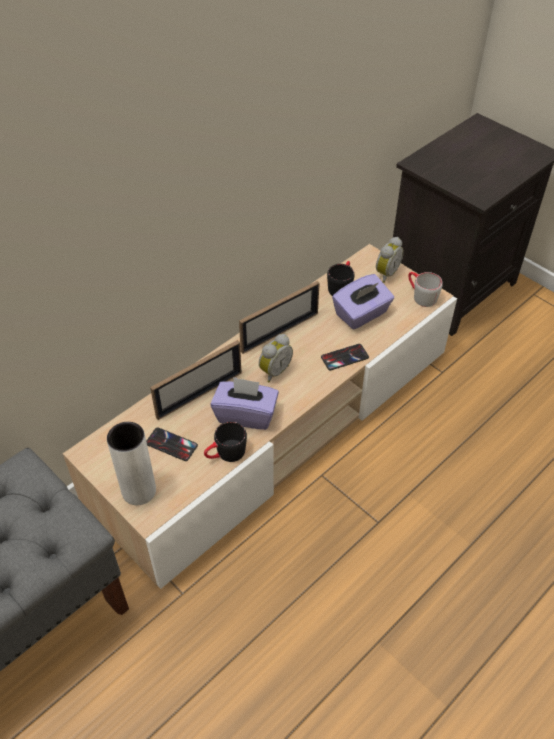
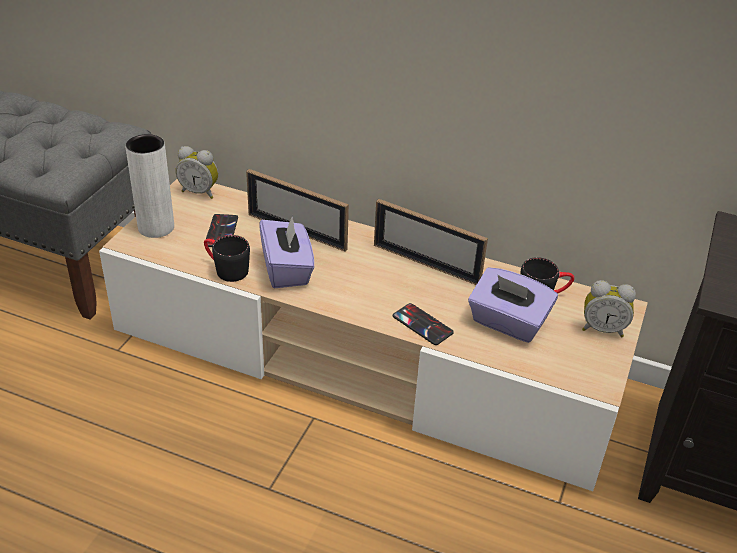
camera: 65 degrees right, 10 degrees down
(274, 371) = (363, 274): alarm clock -> alarm clock (200, 192)
(420, 296) = (588, 371): grey mug -> none

